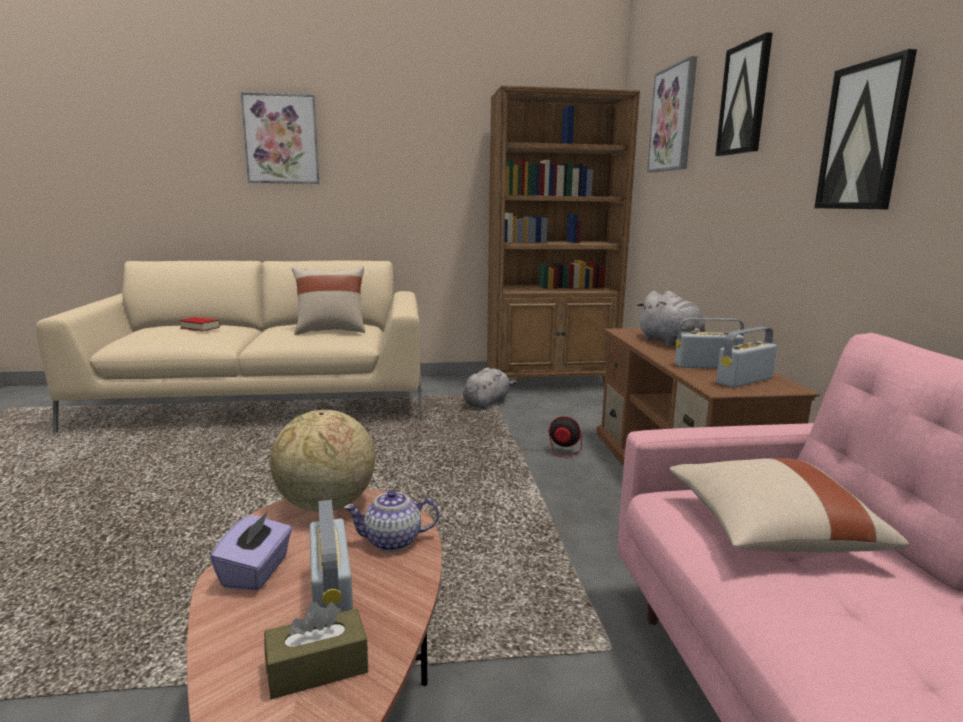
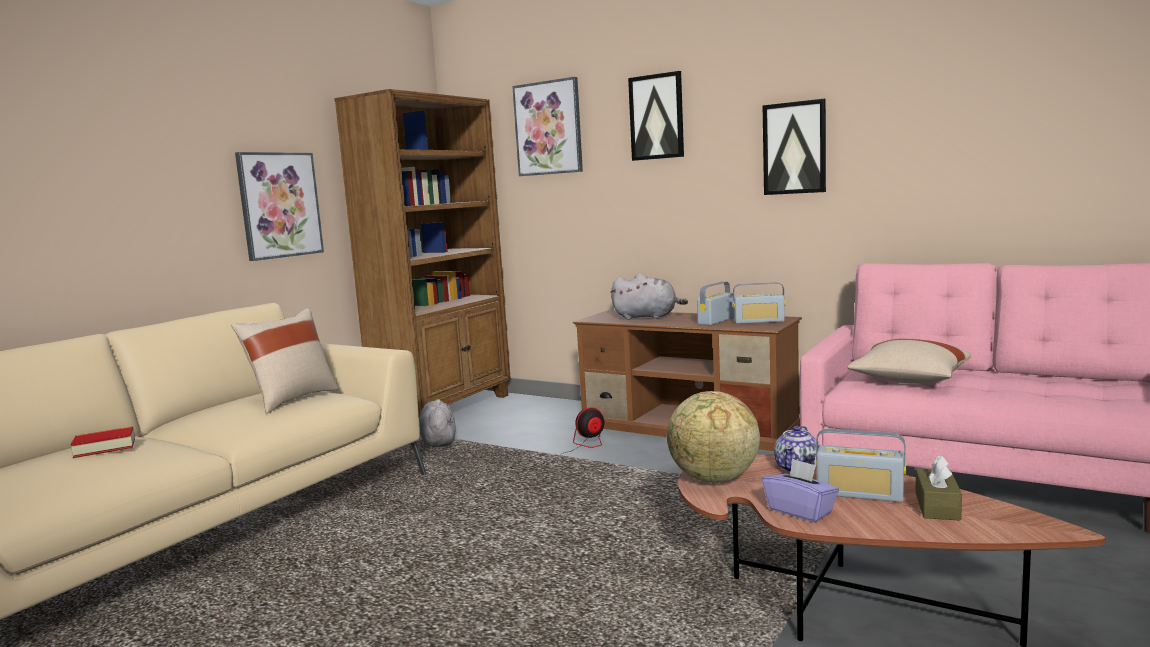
camera: 50 degrees left, 5 degrees down
(281, 139) = (82, 148): picture -> picture (279, 205)
(744, 381) = (759, 321): radio -> radio turned 90 degrees counterclockwise

